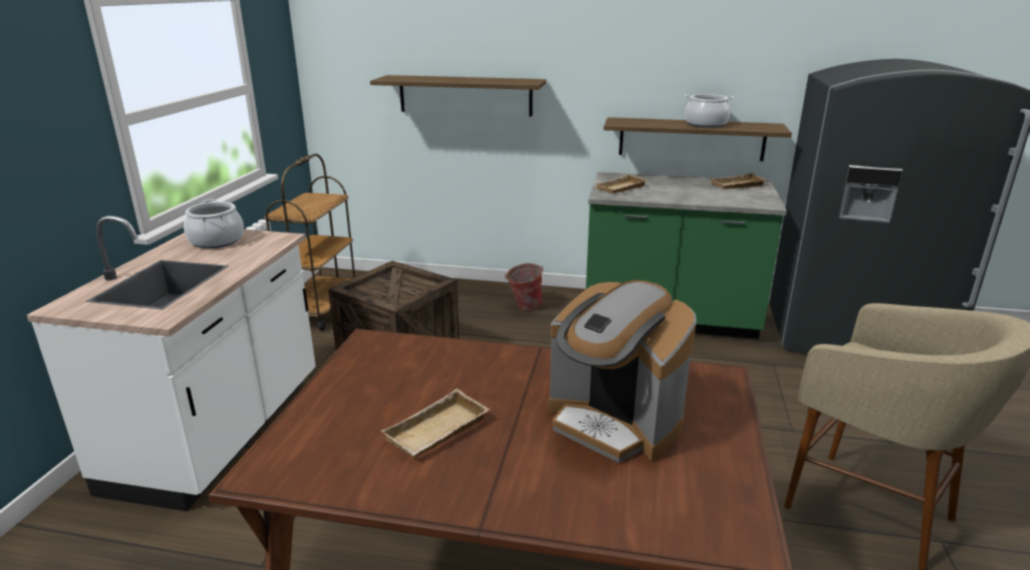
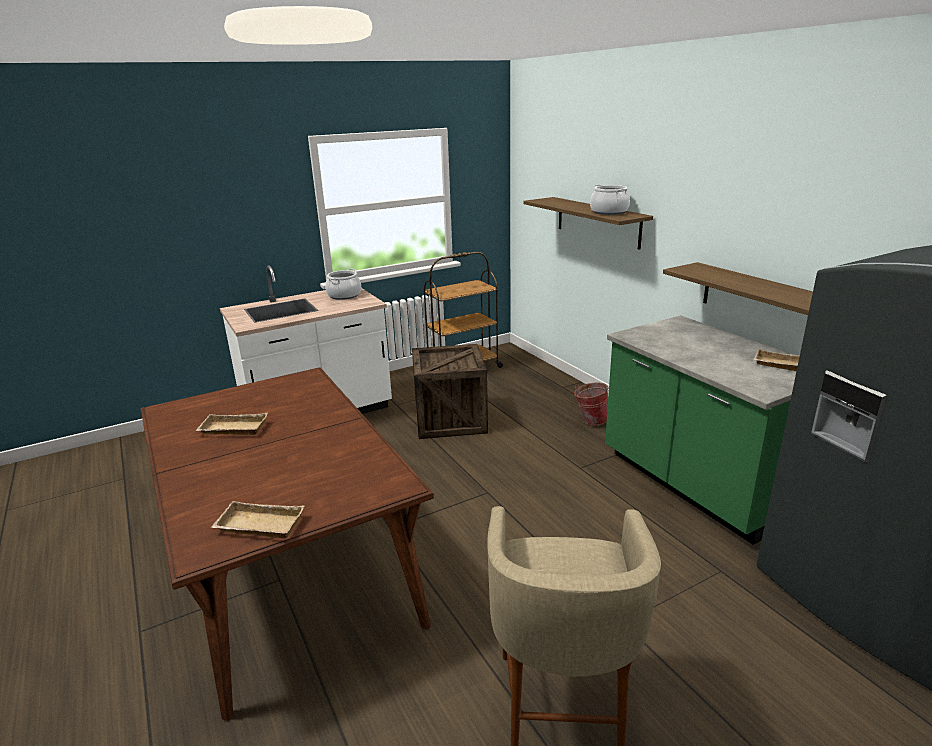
camera: 50 degrees right, 0 degrees up
(614, 422) = (293, 471): coffee machine -> none
(621, 188) = (657, 334): beige tray -> beige tray (258, 526)
(705, 124) = (769, 288): cooking pot -> cooking pot (609, 212)

